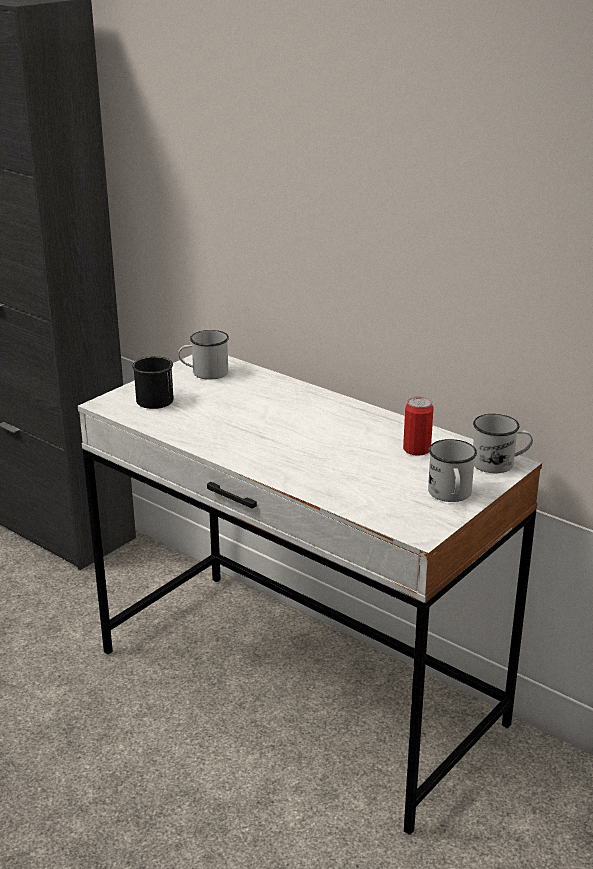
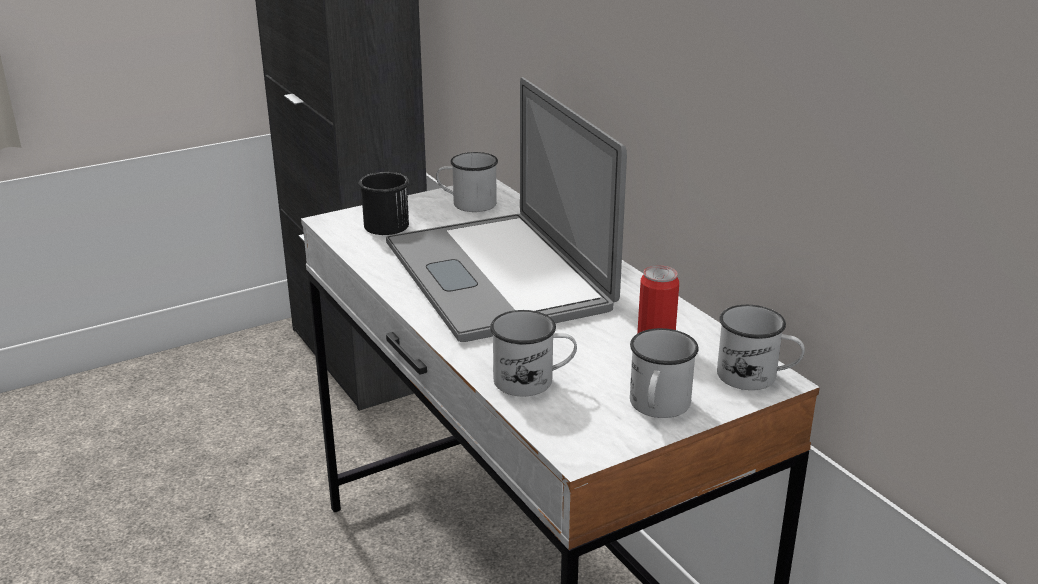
camera: 20 degrees right, 0 degrees up
(271, 424) = (496, 274): none -> laptop
(356, 494) = (533, 381): none -> white mug

